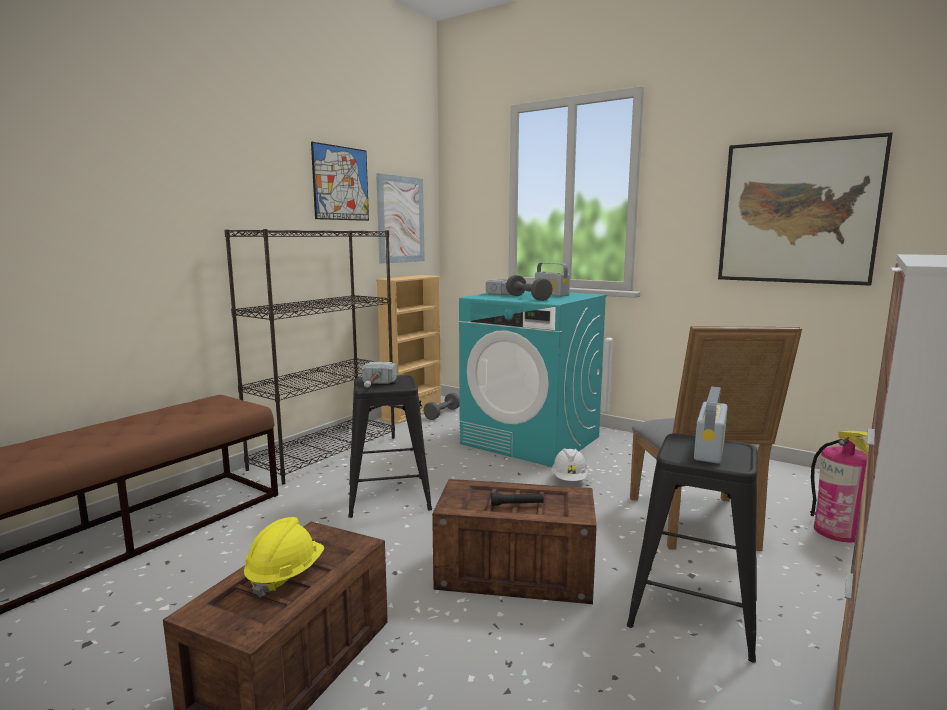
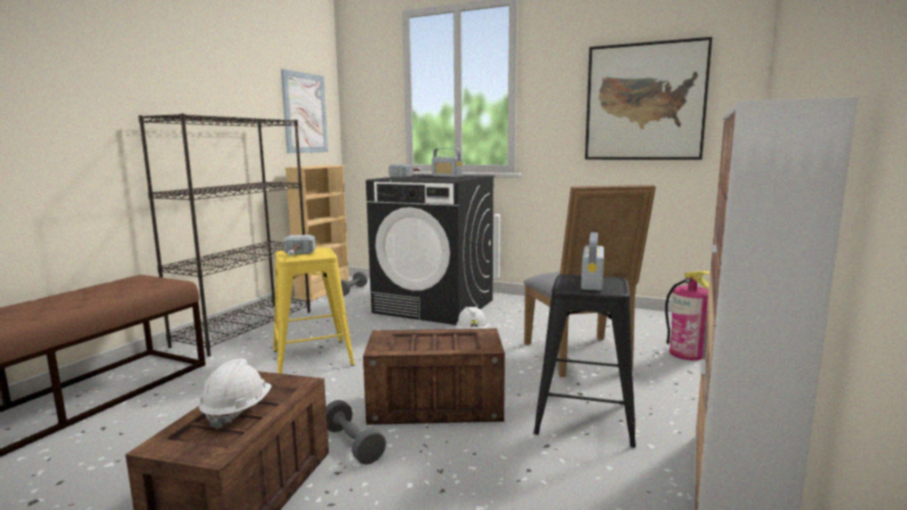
camera: 10 degrees left, 0 degrees up
(285, 575) = (237, 411): yellow hard hat -> white hard hat
(341, 183) = (248, 77): picture -> none
(388, 496) = (312, 358): black stool -> yellow stool
(517, 504) = (435, 344): black flashlight -> none
(528, 298) = (428, 178): grey dumbbell -> grey dumbbell (353, 445)
(531, 440) = (435, 306): turquoise washing machine -> black washing machine

